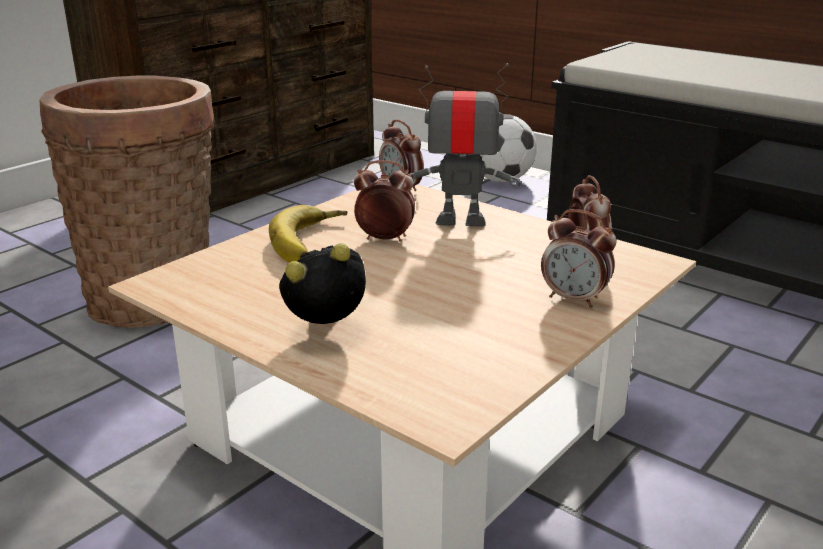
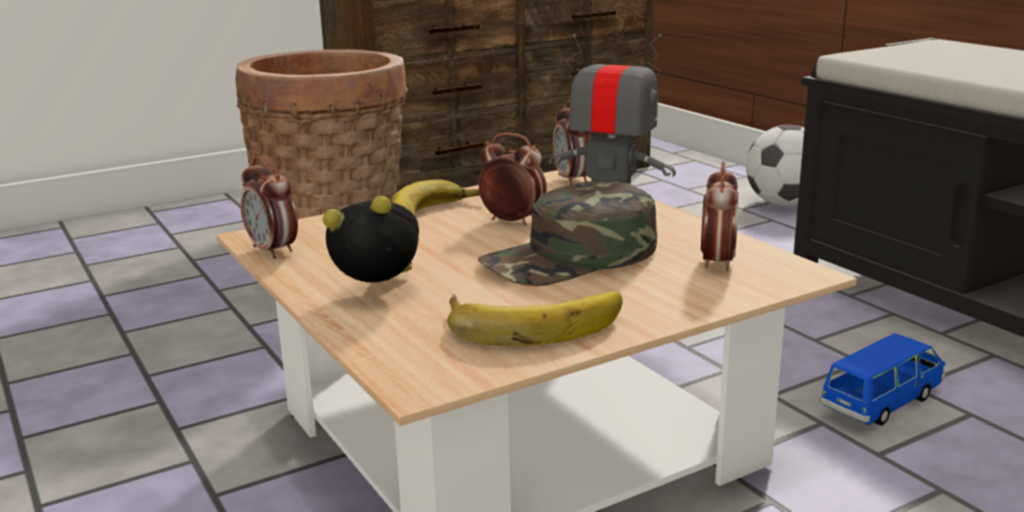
camera: 20 degrees right, 5 degrees down
(465, 270) = (571, 258): none -> green cap
(487, 340) = (533, 322): none -> banana
(574, 299) = (667, 297): alarm clock -> alarm clock (273, 251)
(669, 346) = (881, 403): none -> blue toy car

